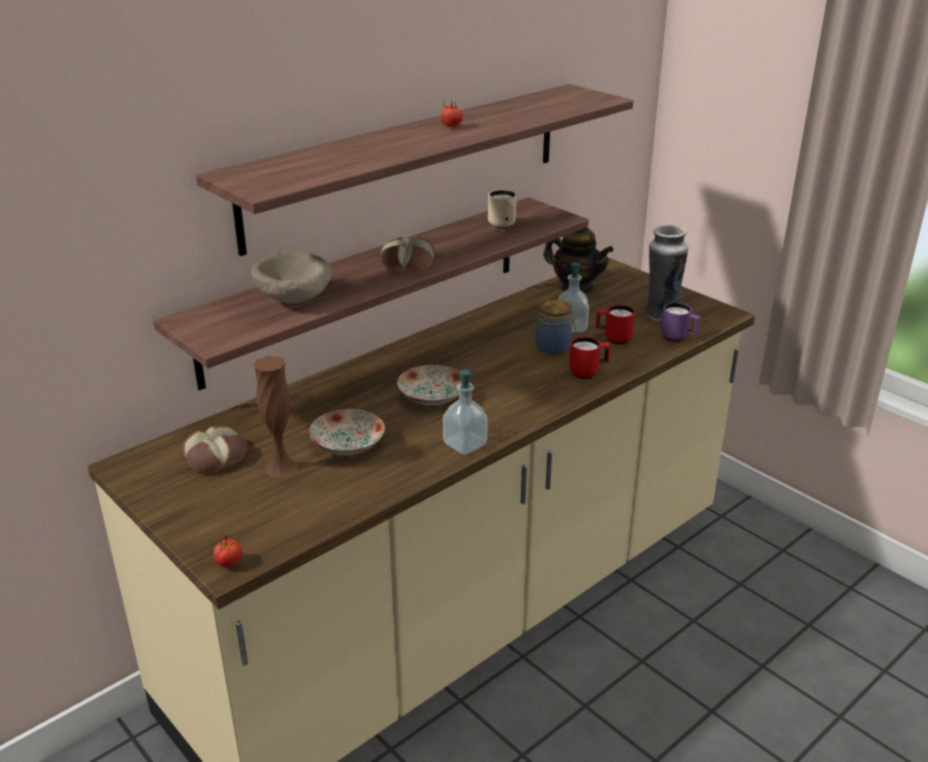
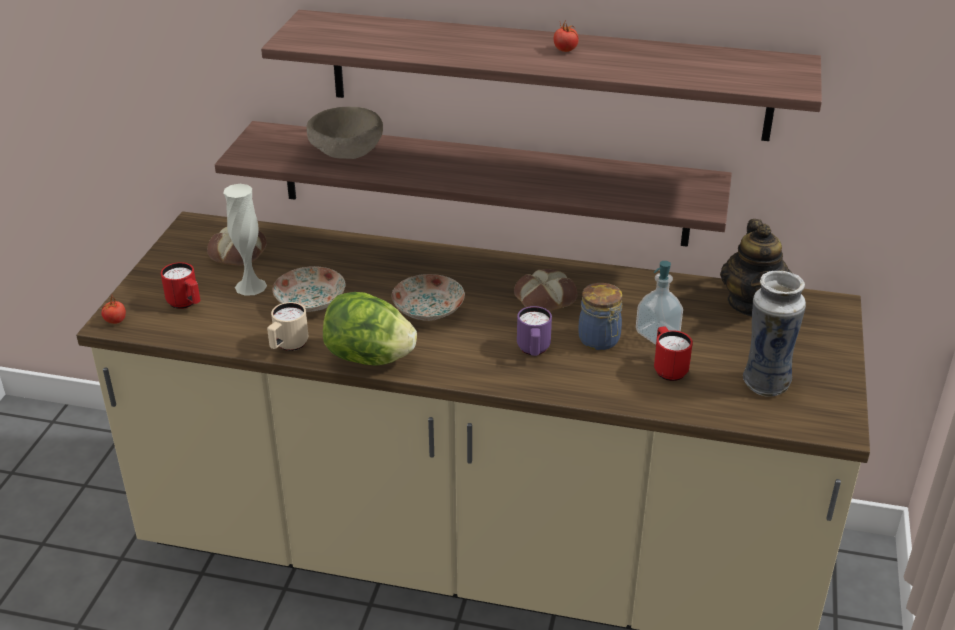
camera: 55 degrees right, 5 degrees up
(281, 467) = (250, 286): brown vase -> white vase
(406, 263) = (480, 172): bread -> bread (545, 297)
(465, 444) = (369, 358): soap dispenser -> lettuce
(503, 227) = (630, 186): beige mug -> beige mug (288, 346)
(588, 373) = (575, 379): red mug -> red mug (186, 304)
(678, 338) = (727, 412): purple mug -> purple mug (533, 351)

